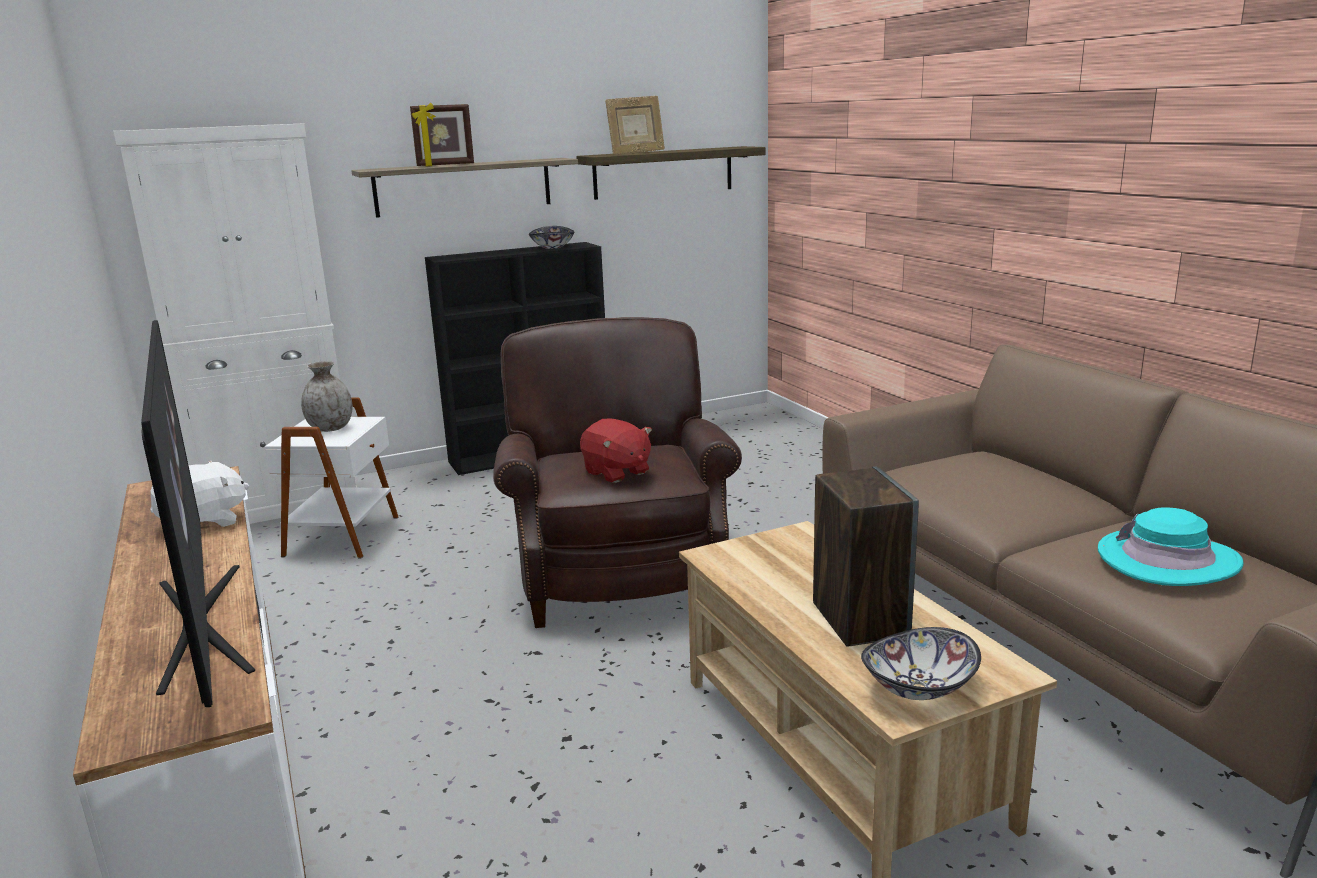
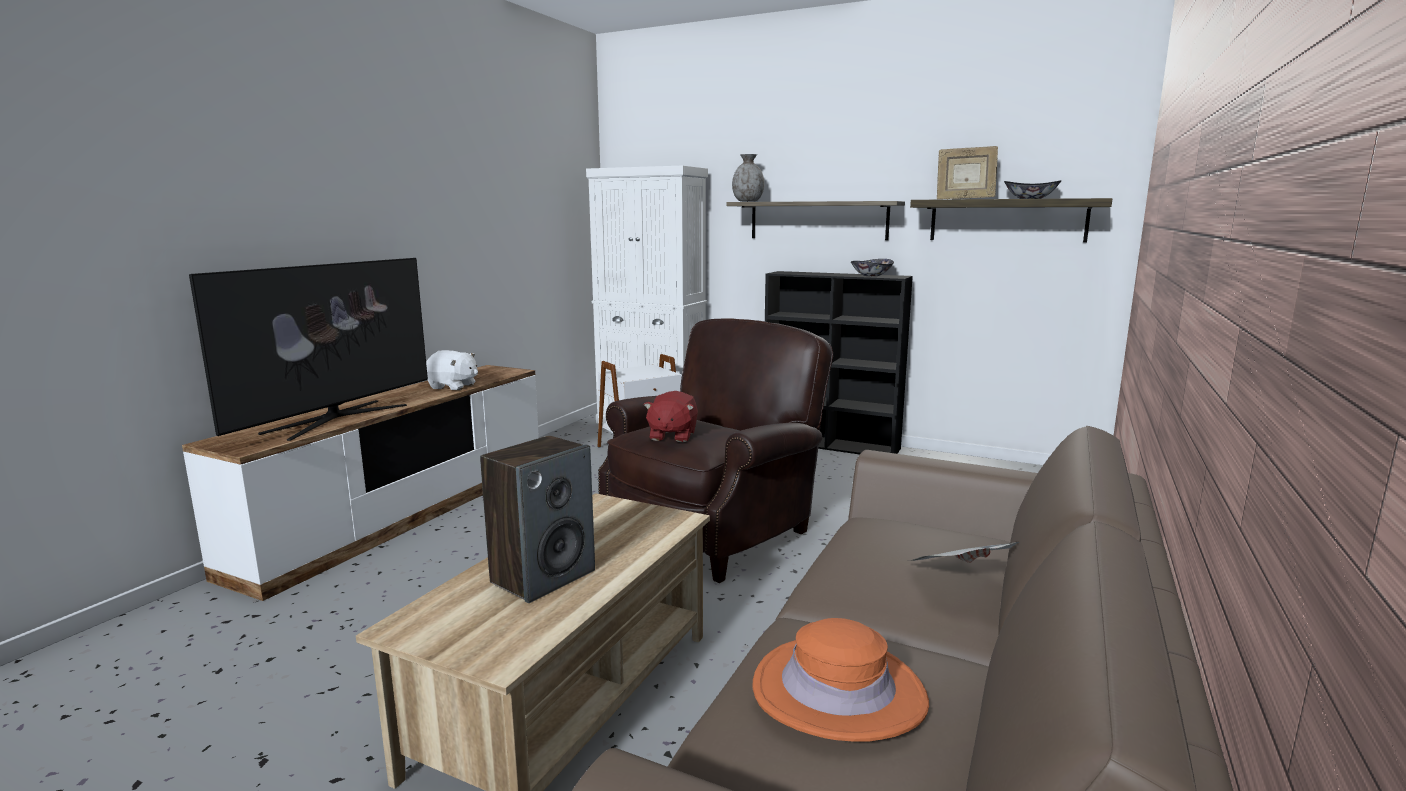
camera: 50 degrees right, 5 degrees down
(330, 428) = (642, 372): grey vase -> grey vase (747, 201)
(445, 165) = (793, 201): picture frame -> none
(917, 687) = (445, 625): bowl -> bowl (1030, 198)
(1044, 478) = (963, 579): none -> newspaper
(1167, 560) = (838, 691): turquoise hat -> orange hat

